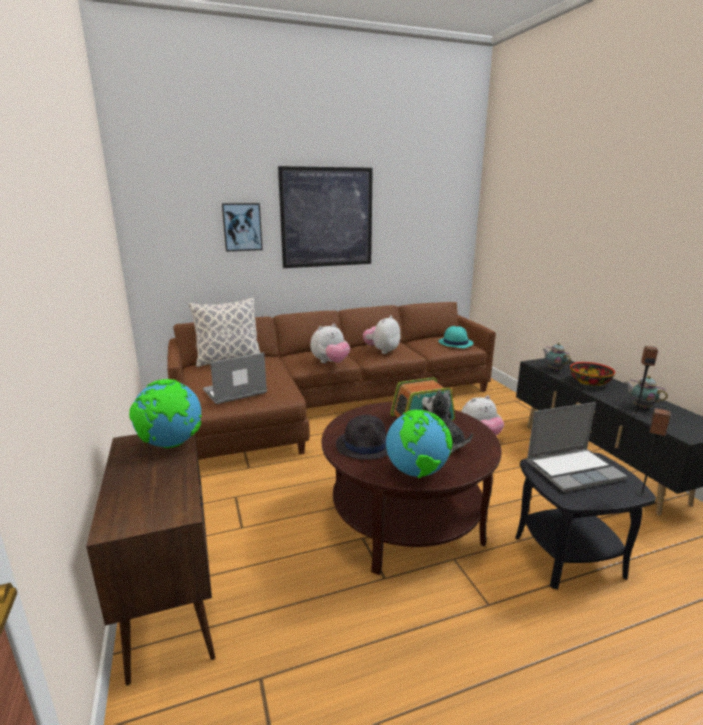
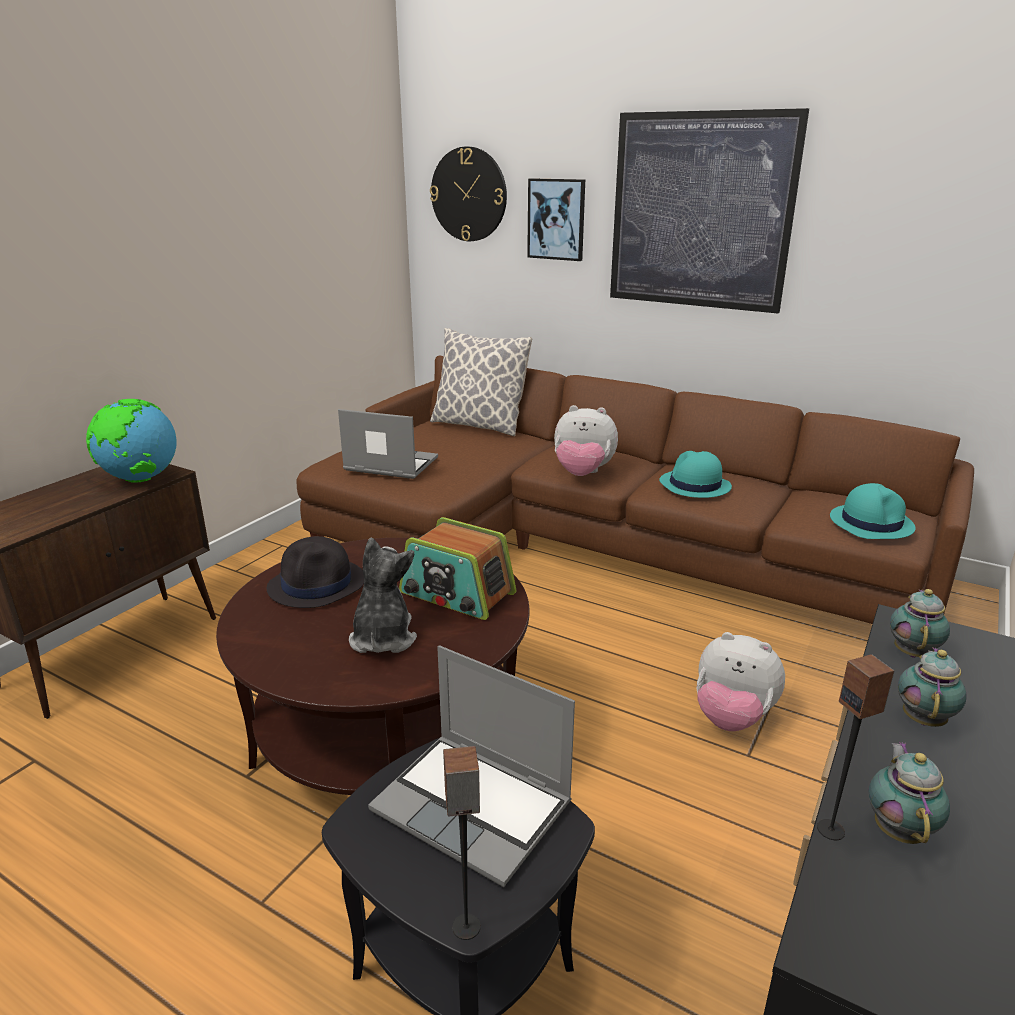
camera: 50 degrees right, 5 degrees up
(174, 215) = (469, 194): none -> wall clock
(382, 351) = (694, 485): plush toy -> turquoise hat
(417, 472) = (274, 646): globe -> none
(590, 382) = (923, 718): bowl -> teapot

